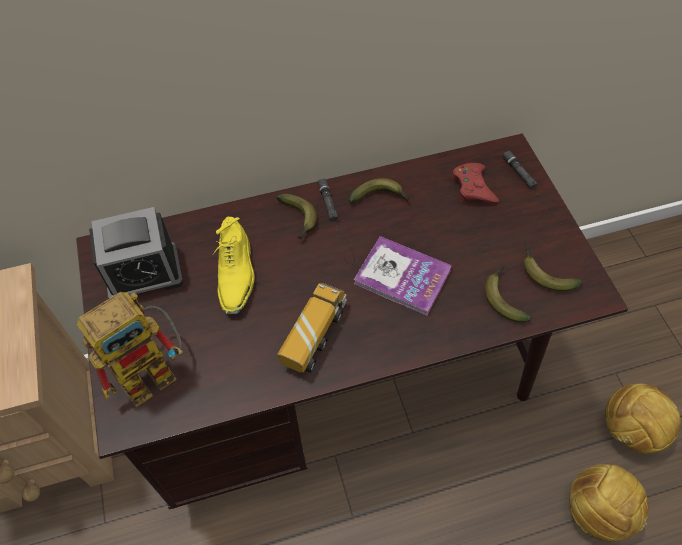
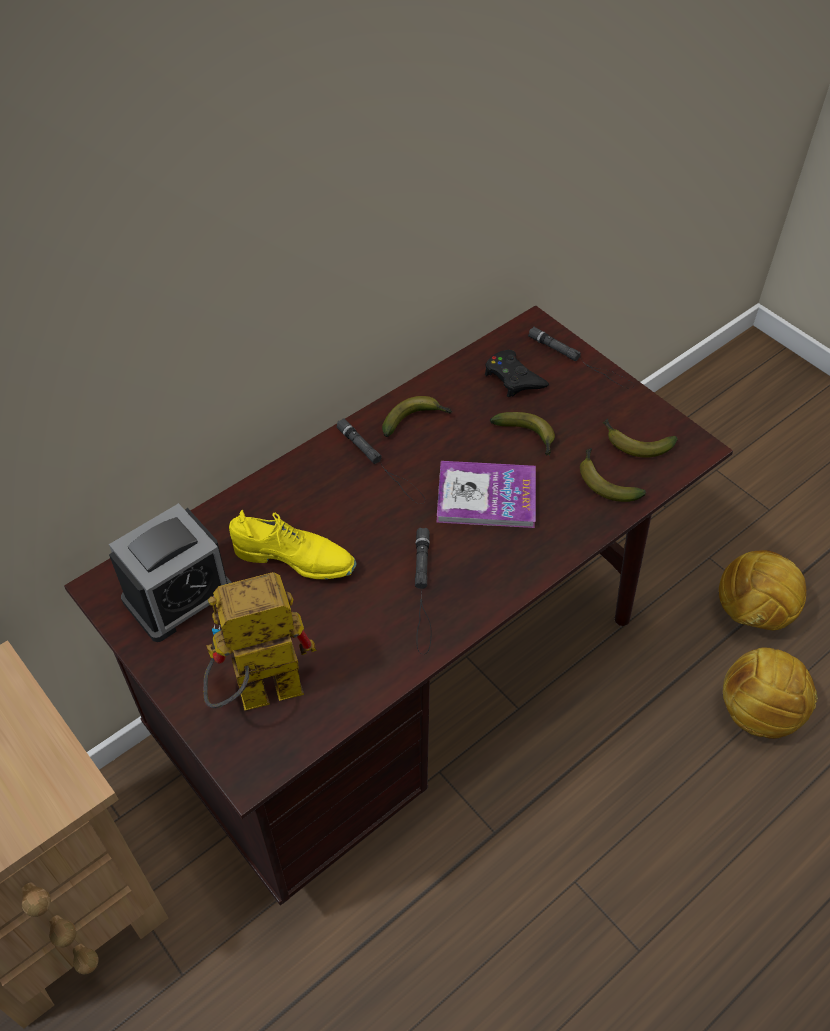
camera: 25 degrees left, 5 degrees down
(155, 370) = (256, 696): toy robot -> toy robot turned 135 degrees counterclockwise
(236, 275) = (294, 559): yellow shoe -> yellow shoe turned 45 degrees counterclockwise
(298, 219) = (334, 474): banana -> banana (527, 437)
(314, 336) = (423, 592): toy truck -> black flashlight
(473, 187) = (513, 378): red game controller -> black game controller

